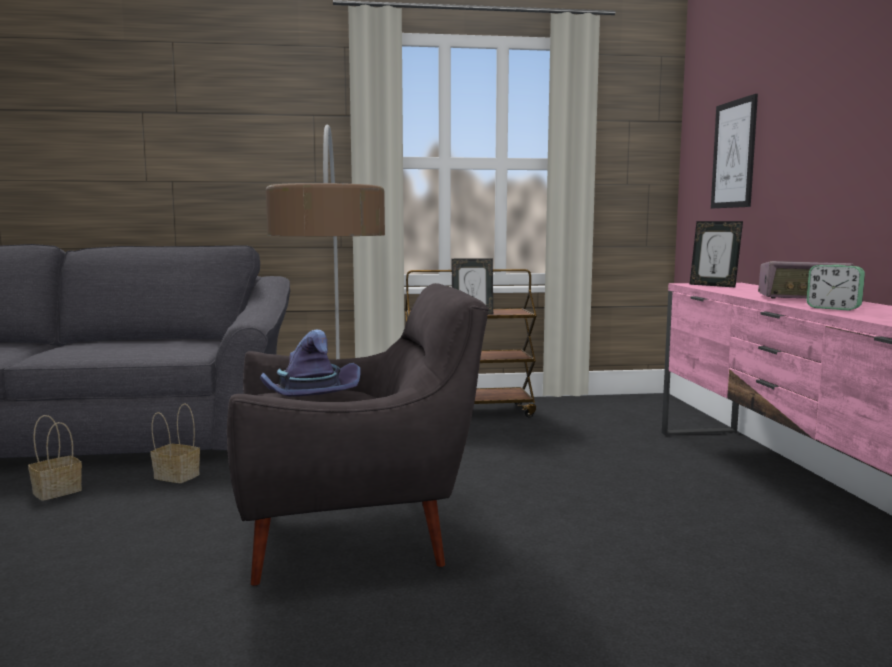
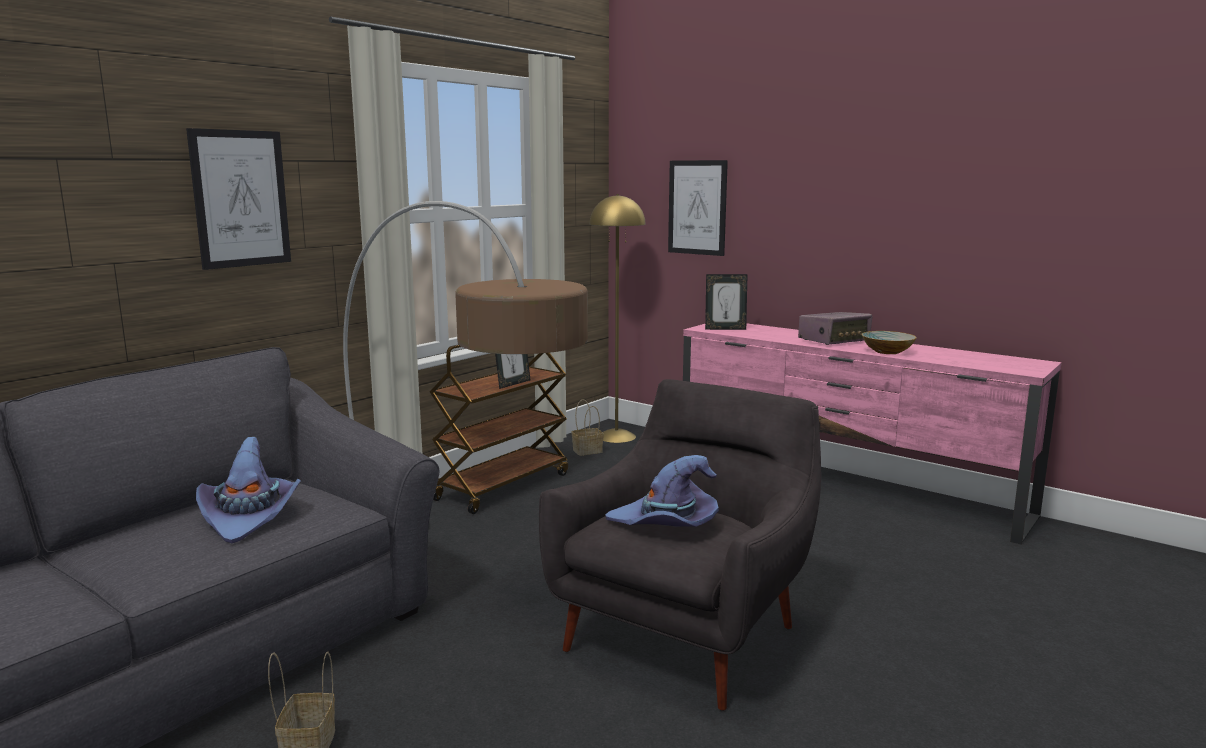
camera: 45 degrees left, 5 degrees up
(146, 346) = (250, 517): none -> purple hat
(175, 476) = (398, 665): basket -> basket (586, 451)
(262, 142) = (241, 199): none -> picture
(642, 405) = (616, 436): none -> yellow floor lamp
(833, 308) = (887, 351): alarm clock -> bowl

